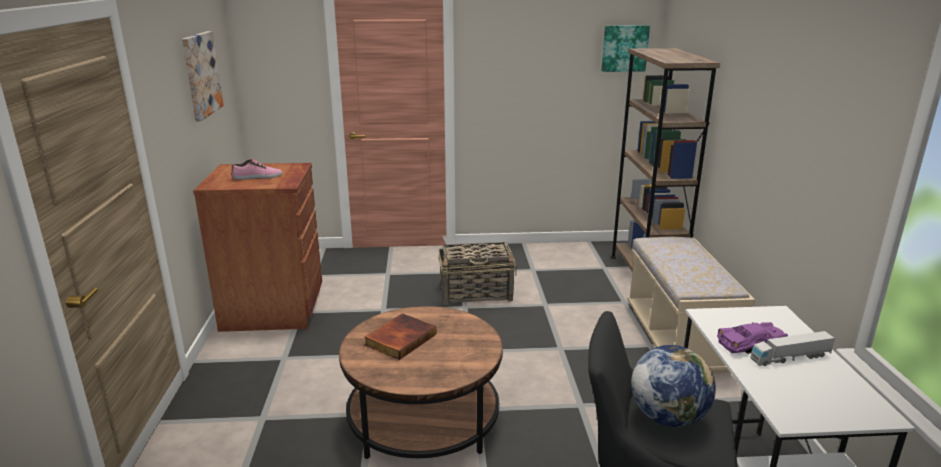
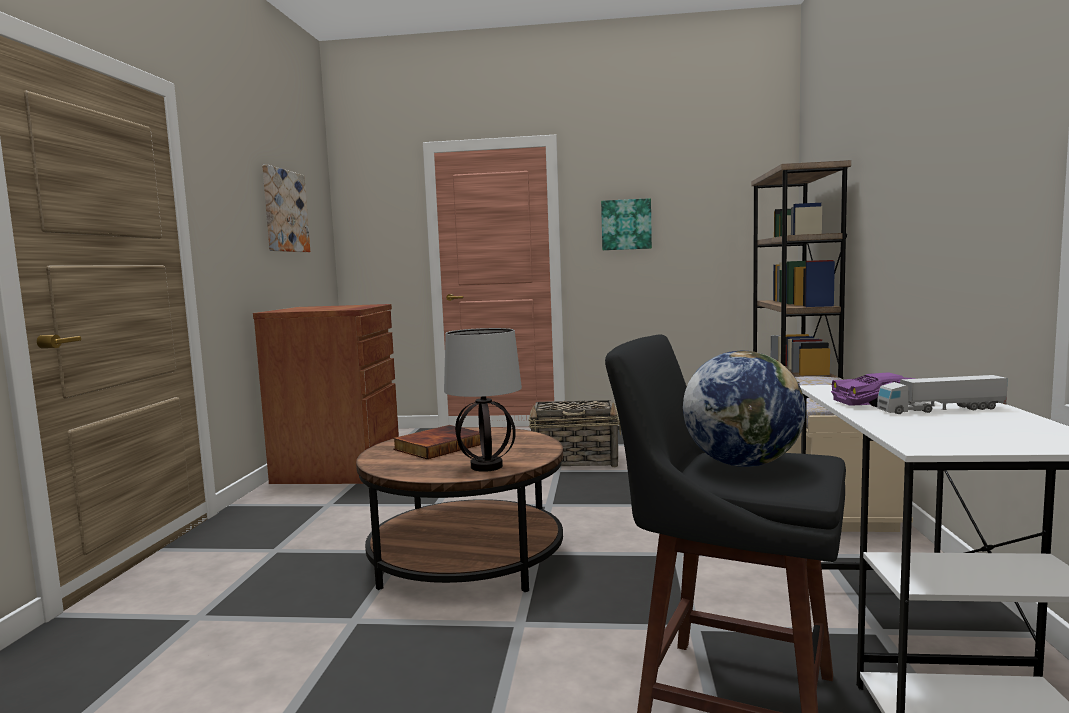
camera: 10 degrees right, 15 degrees down
(257, 177) = (326, 308): shoe -> none
(451, 370) = (485, 466): none -> table lamp
(624, 48) = (751, 192): picture -> picture (626, 224)

